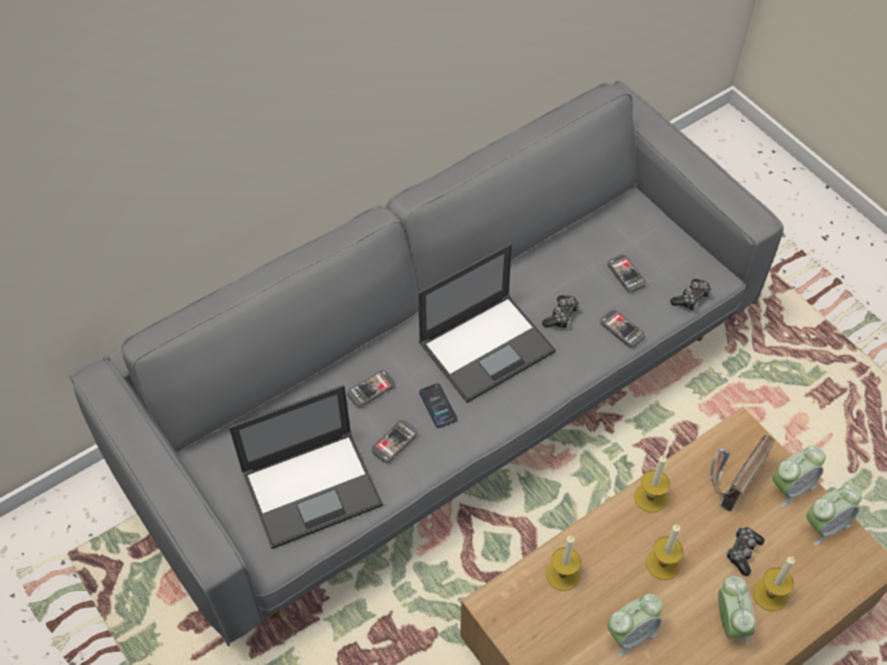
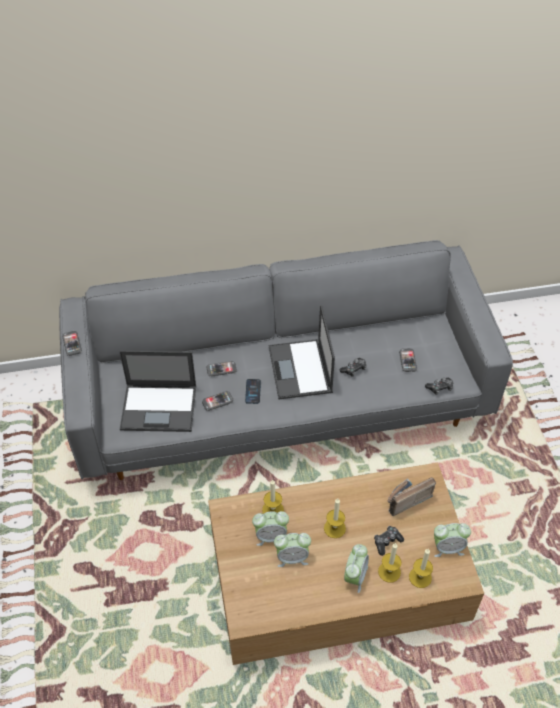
camera: 25 degrees right, 5 degrees down
(487, 346) = (300, 370): laptop -> laptop turned 90 degrees clockwise
(622, 329) = (386, 390): phone -> phone (72, 344)
(650, 497) = (349, 489): candle -> candle (420, 577)
(790, 487) = (439, 518): alarm clock -> alarm clock (271, 536)

